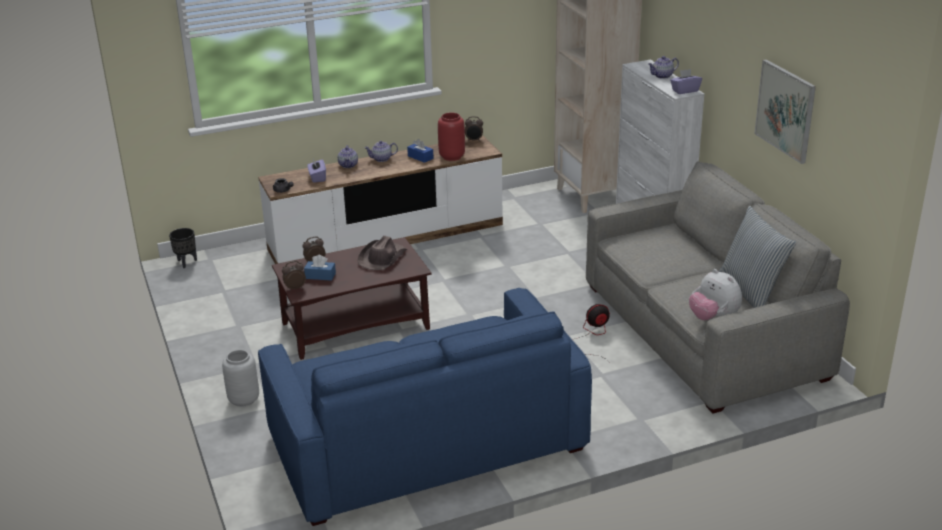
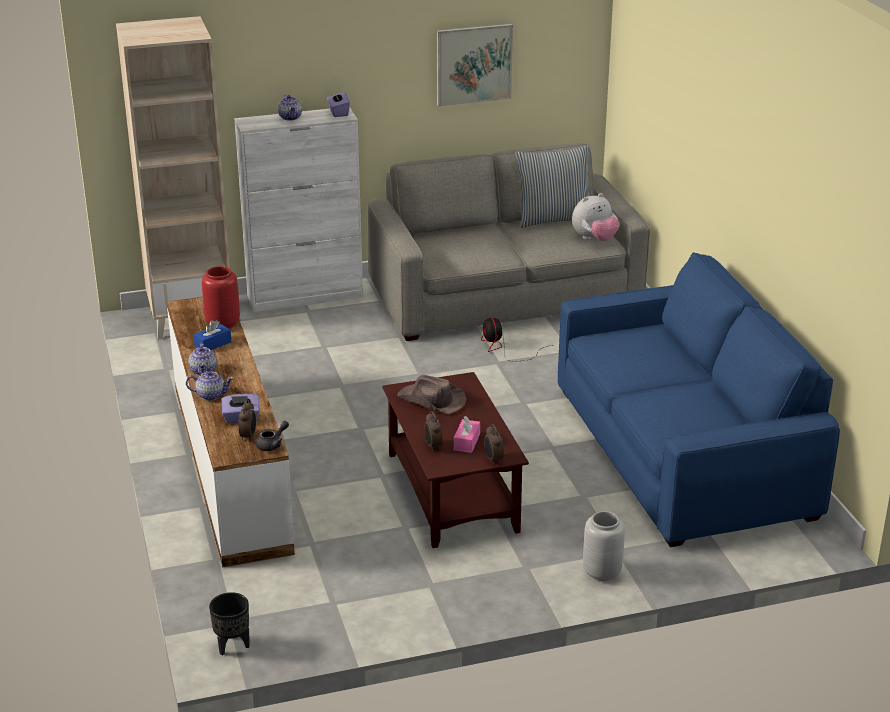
camera: 85 degrees left, 0 degrees up
(320, 276) = (466, 442): blue tissue box -> pink tissue box
(474, 140) = (179, 307): alarm clock -> alarm clock (248, 436)

